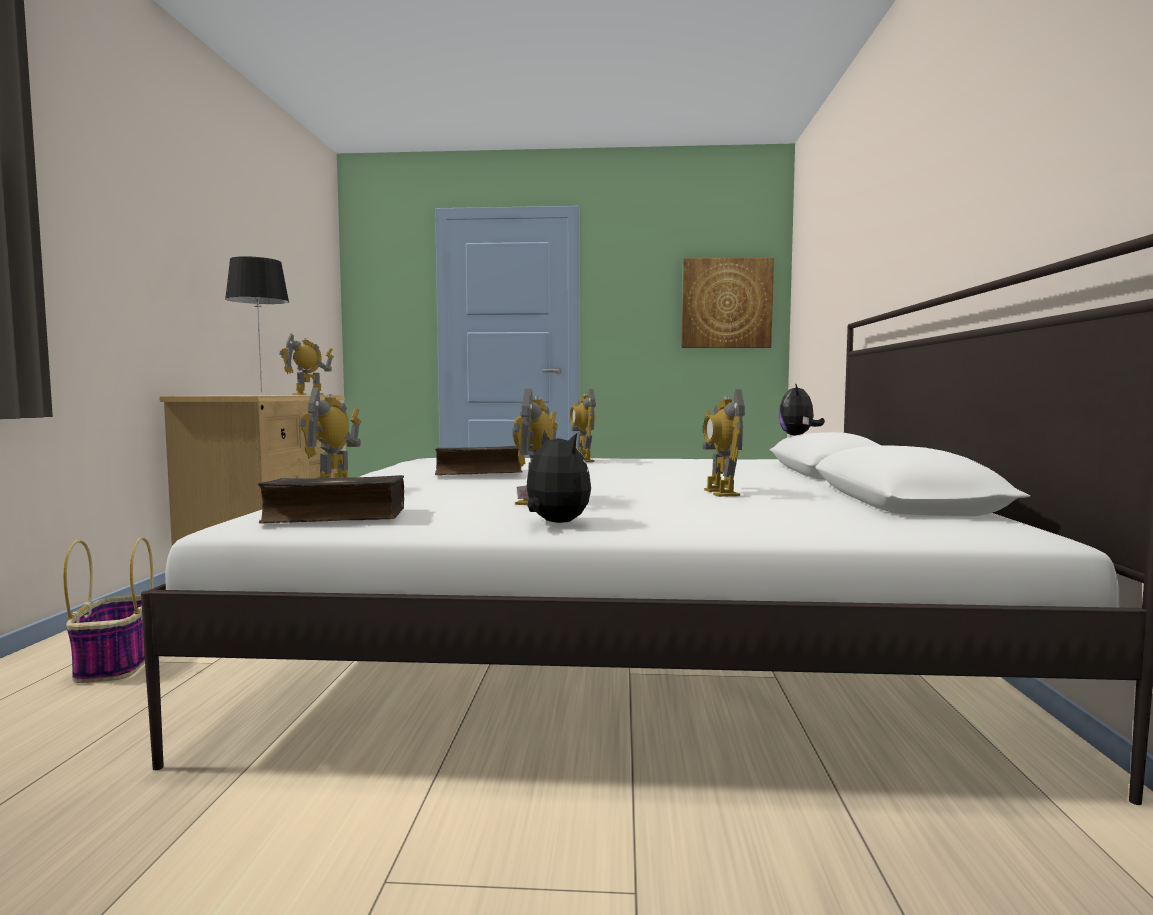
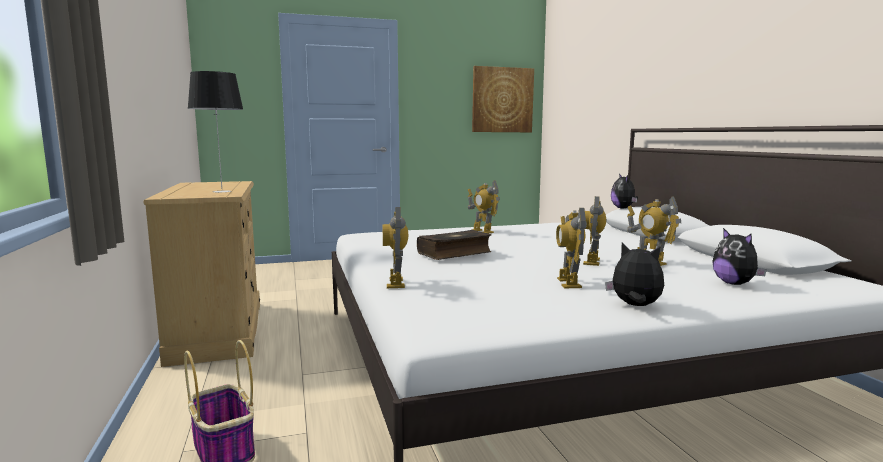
camera: 20 degrees left, 5 degrees up
(308, 394) = (225, 182): toy robot -> toy robot (592, 261)
(335, 517) = (484, 316): book -> none
(780, 516) = (734, 283): none -> plush toy

